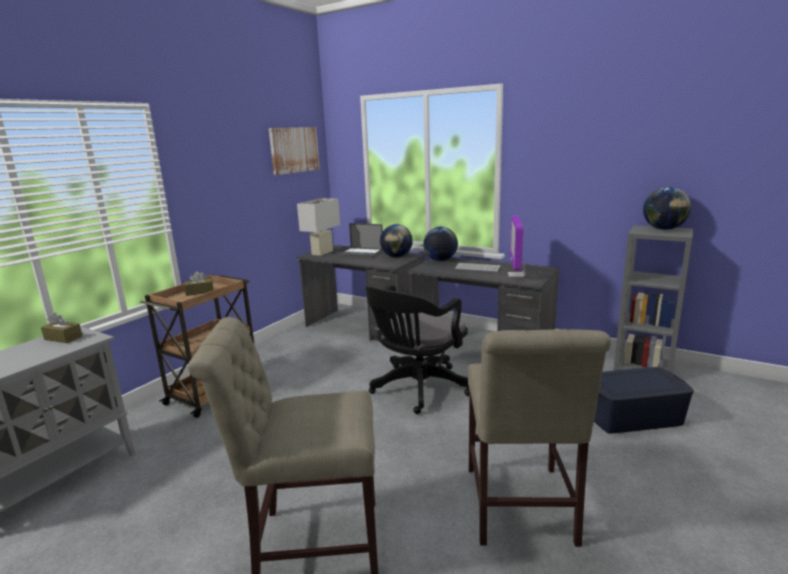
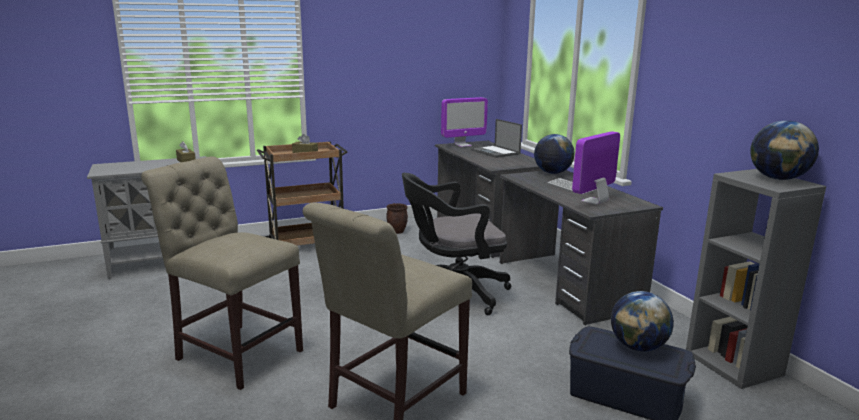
camera: 35 degrees right, 0 degrees up
(288, 350) = (397, 232): none -> brown planter
(294, 150) = (456, 35): picture -> none
(322, 253) = (463, 145): white table lamp -> monitor
(396, 256) = (519, 161): globe -> globe (638, 347)

